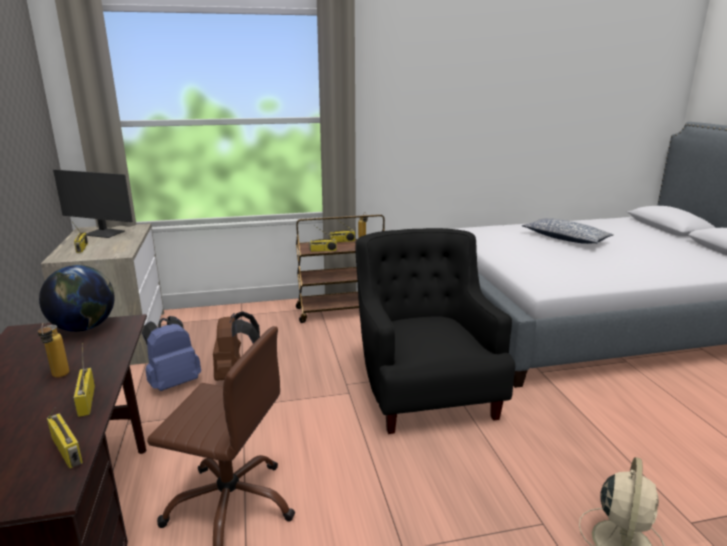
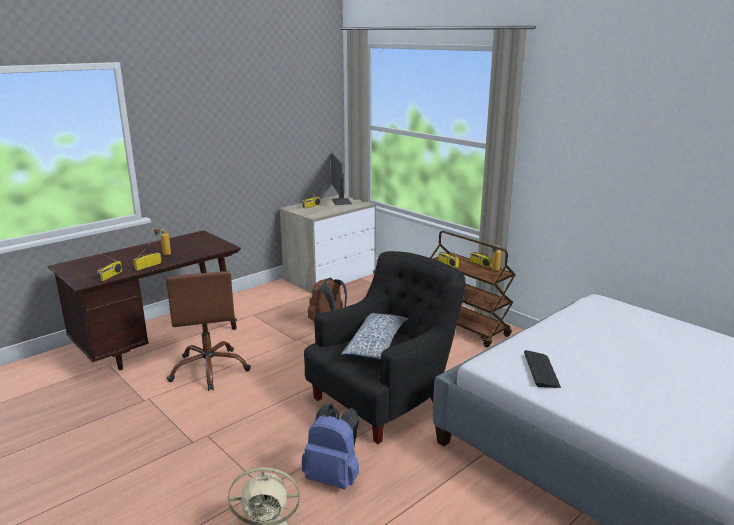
camera: 60 degrees right, 0 degrees up
(84, 327) = (213, 242): globe -> none
(173, 383) = (301, 310): blue backpack -> blue backpack (334, 477)
(565, 239) = (672, 354): pillow -> pillow (376, 344)
(568, 275) = (541, 370): none -> keyboard

